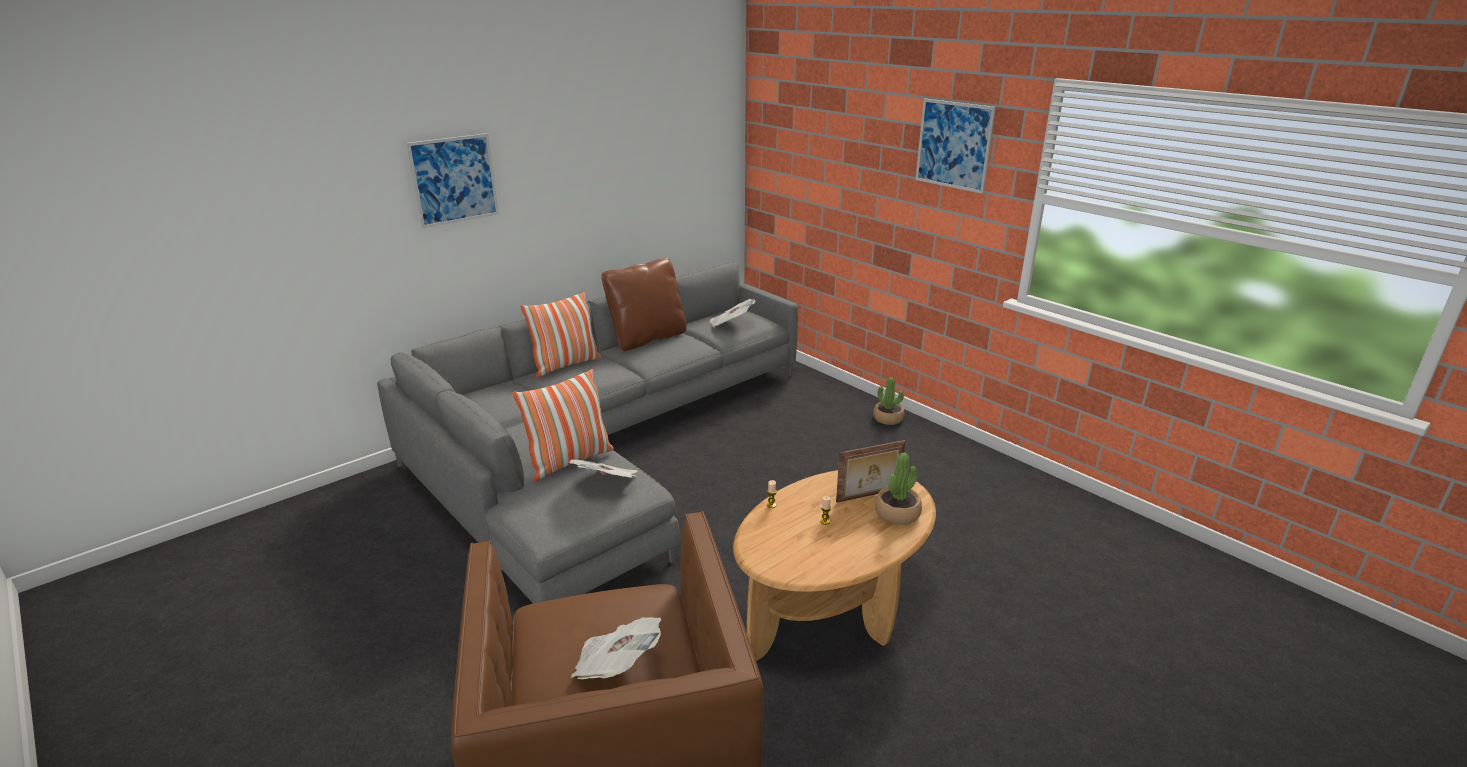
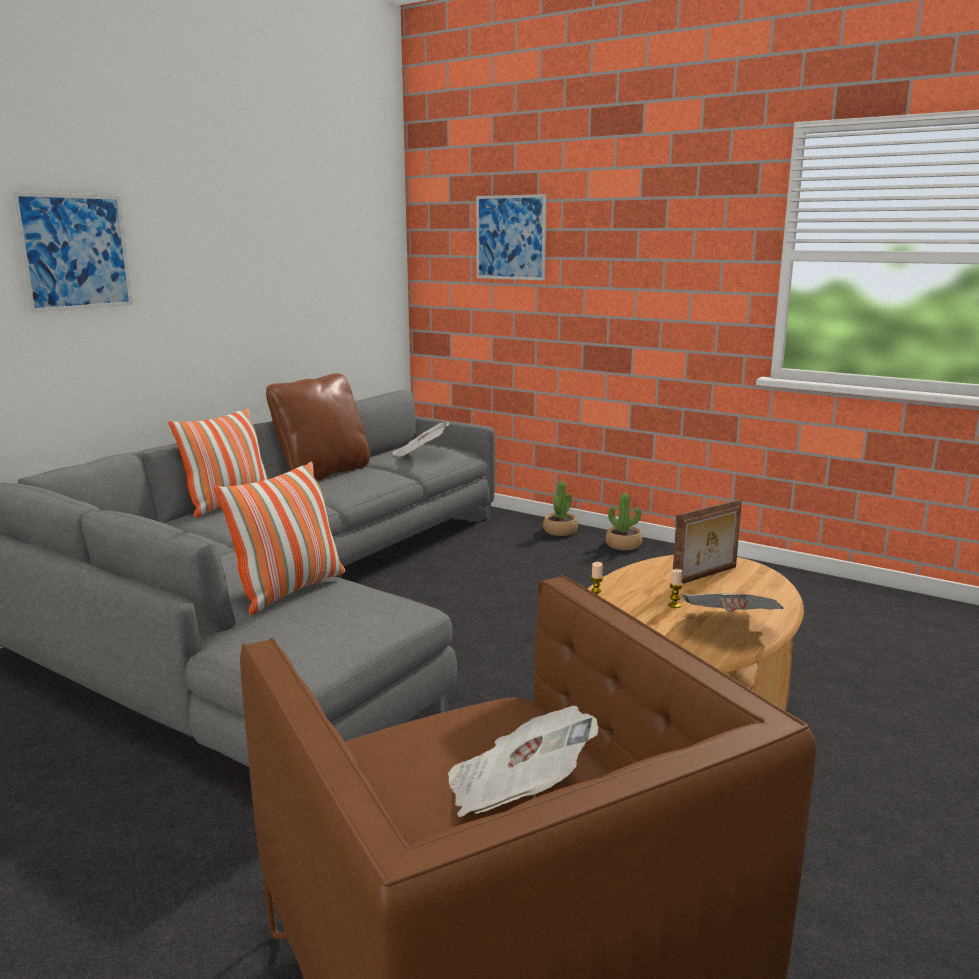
camera: 15 degrees left, 10 degrees down
(608, 483) = (357, 606): newspaper -> newspaper (728, 628)
(897, 513) = (752, 588): potted plant -> potted plant (560, 531)
(954, 145) = (678, 214): picture -> picture (510, 237)

